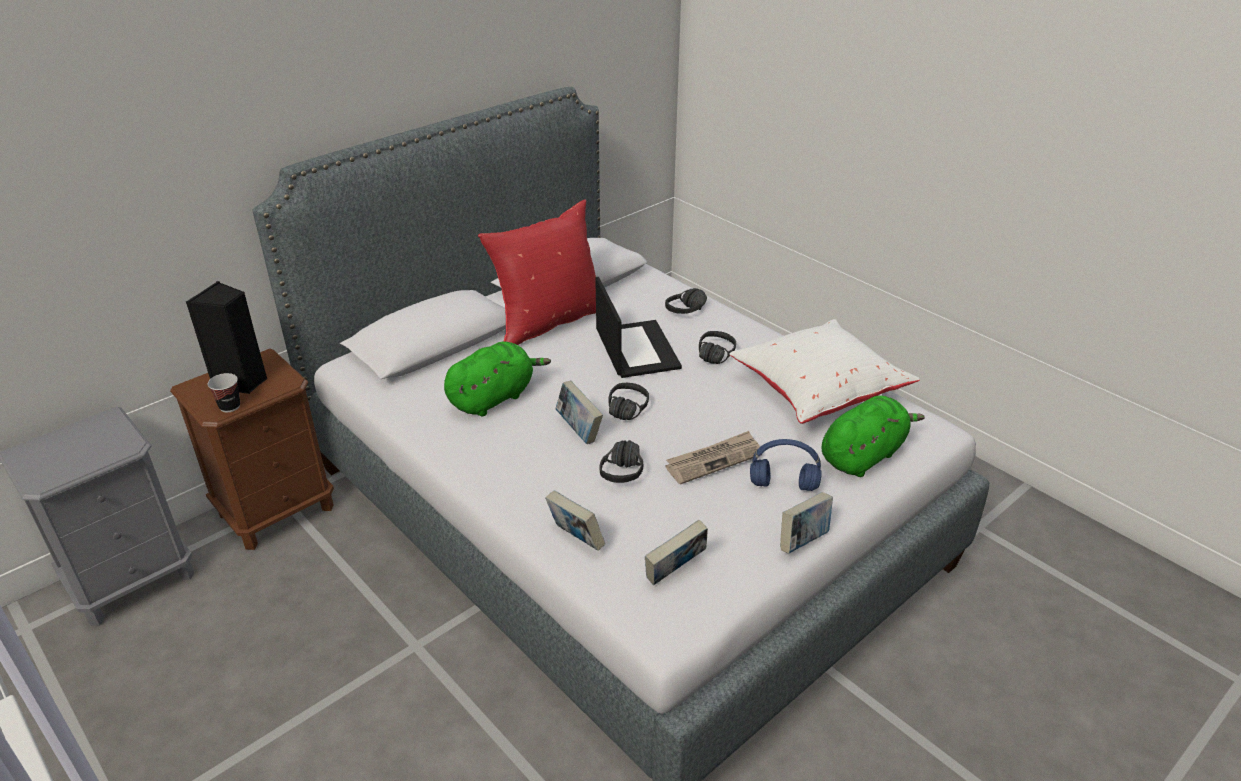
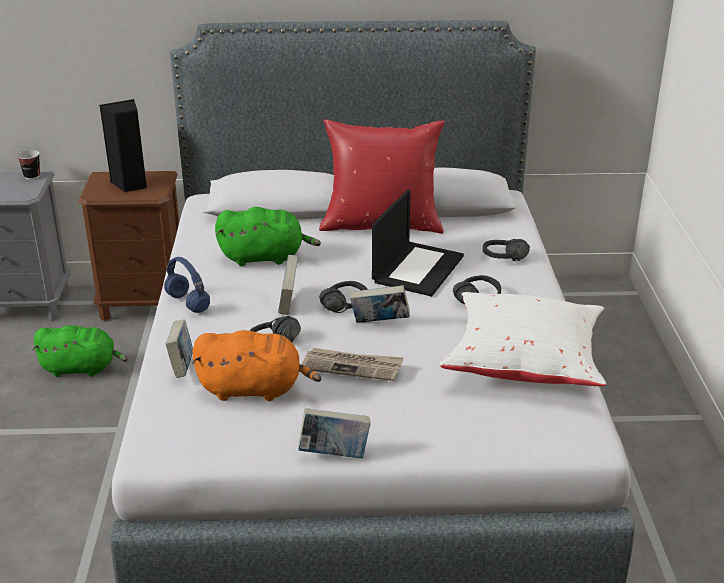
camera: 40 degrees right, 5 degrees down
(230, 406) = (104, 195): cup -> cup (32, 176)
(669, 523) = (254, 389): none -> orange plush toy
(675, 572) = (210, 420): book -> book (379, 323)
(784, 485) = (382, 411): blue headphones -> blue headphones (189, 303)
(863, 455) = (485, 425): green plush toy -> green plush toy (82, 368)

